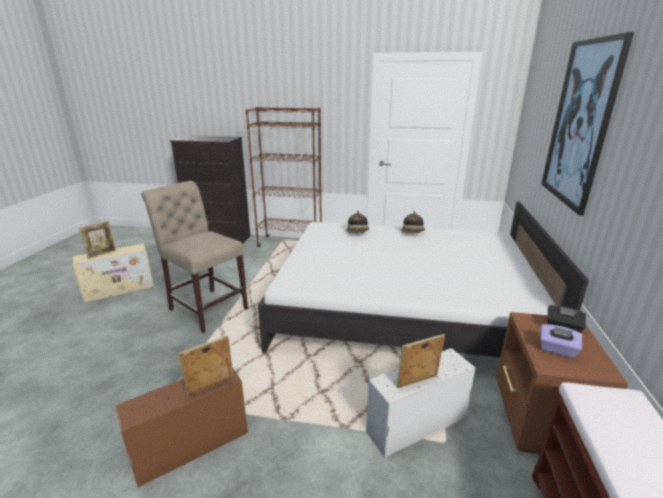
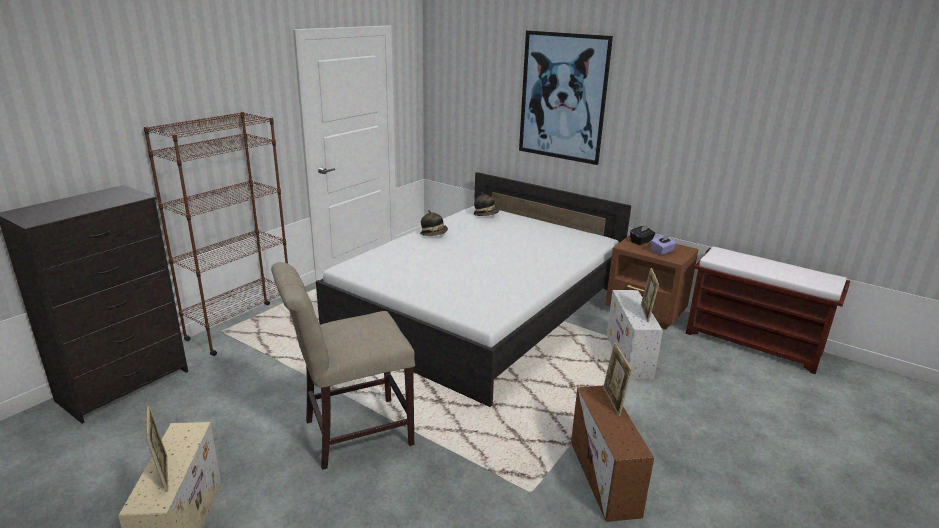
camera: 65 degrees left, 0 degrees up
(357, 233) = (400, 255): hat -> hat (486, 214)

